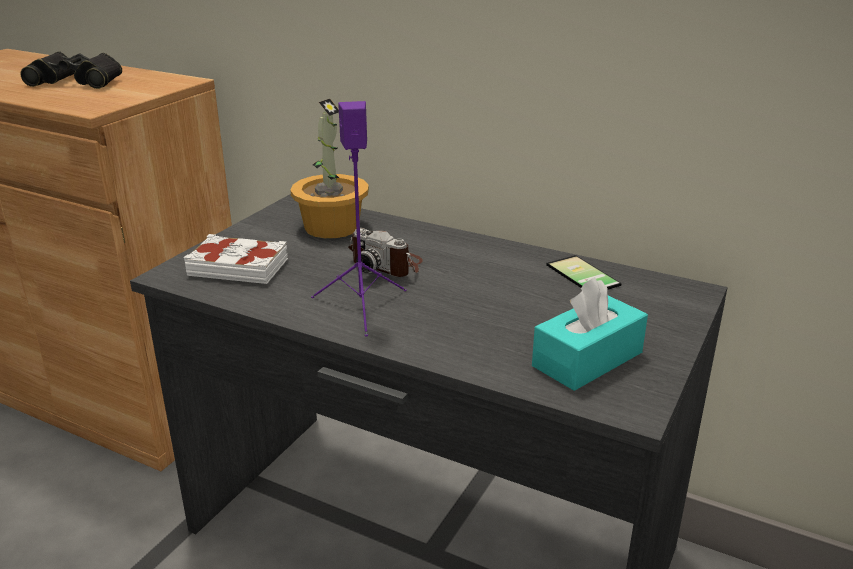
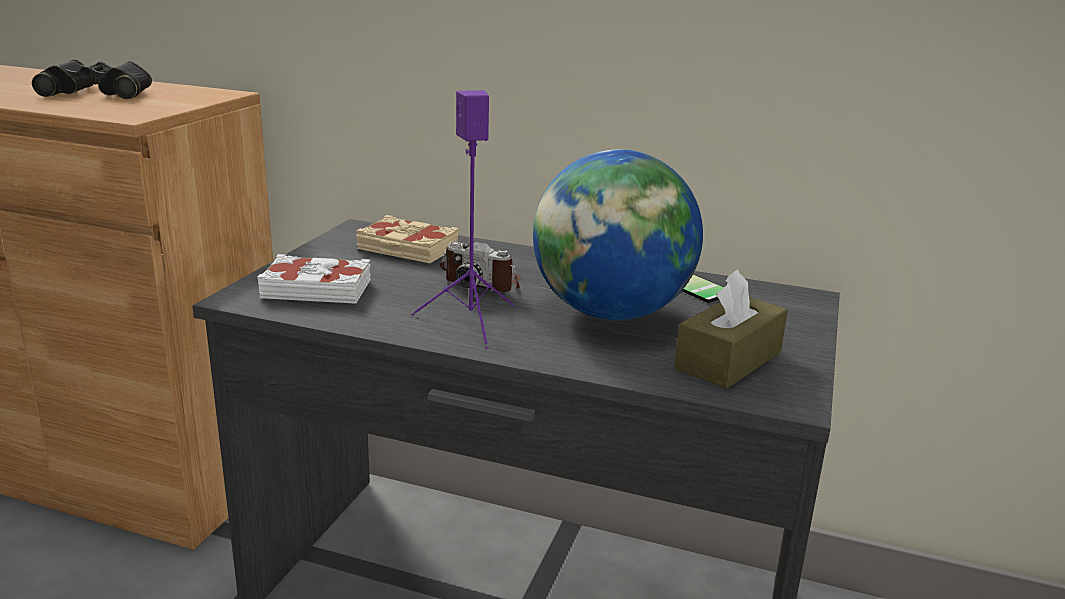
camera: 10 degrees left, 5 degrees down
(331, 226) = (407, 248): potted plant -> beige book
(493, 302) = (611, 313): none -> globe
(587, 359) = (728, 360): turquoise tissue box -> brown tissue box

